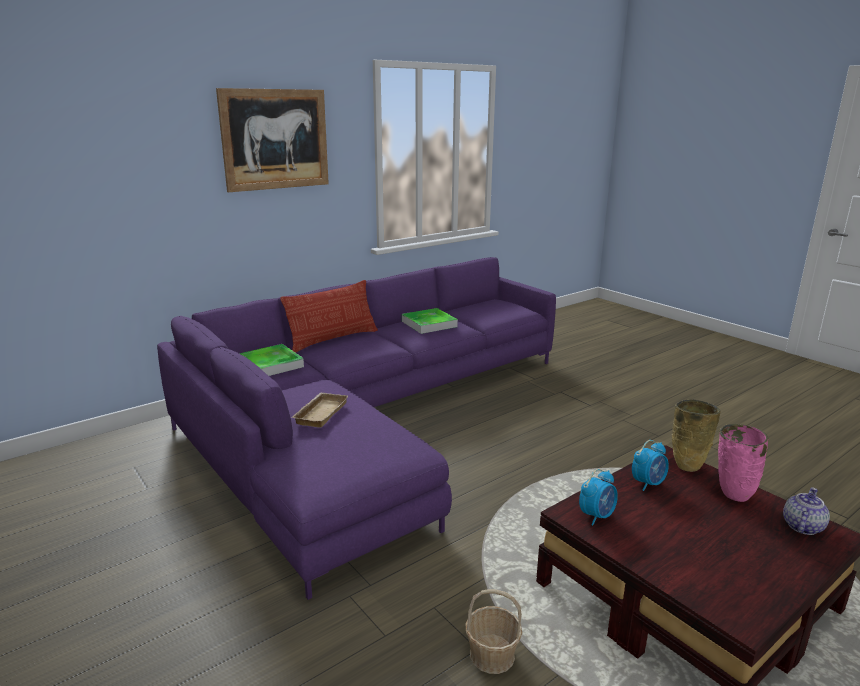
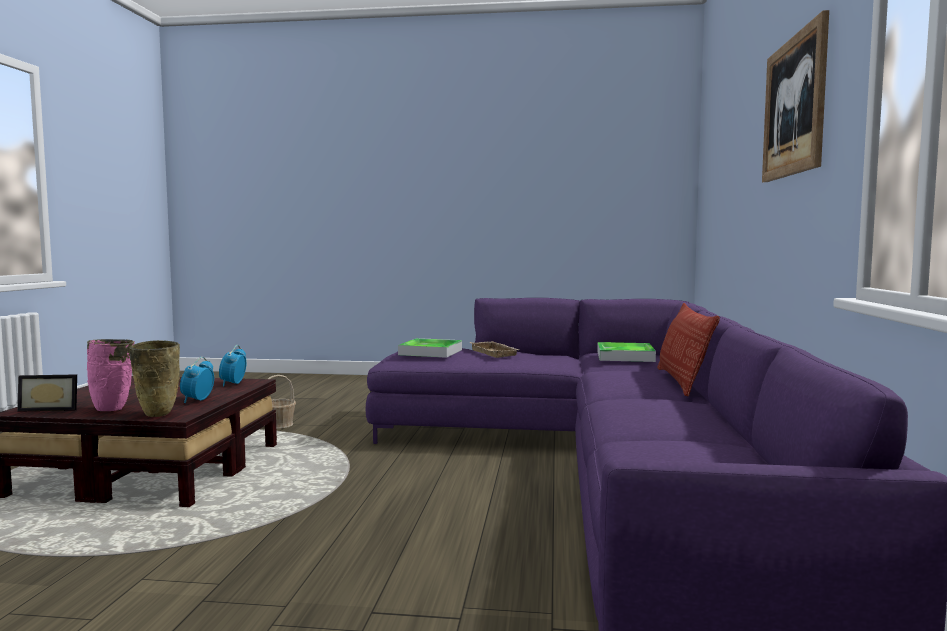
camera: 135 degrees right, 15 degrees down
(429, 324) = (661, 410): tray -> tray (430, 352)
(802, 526) = (51, 408): teapot -> picture frame

